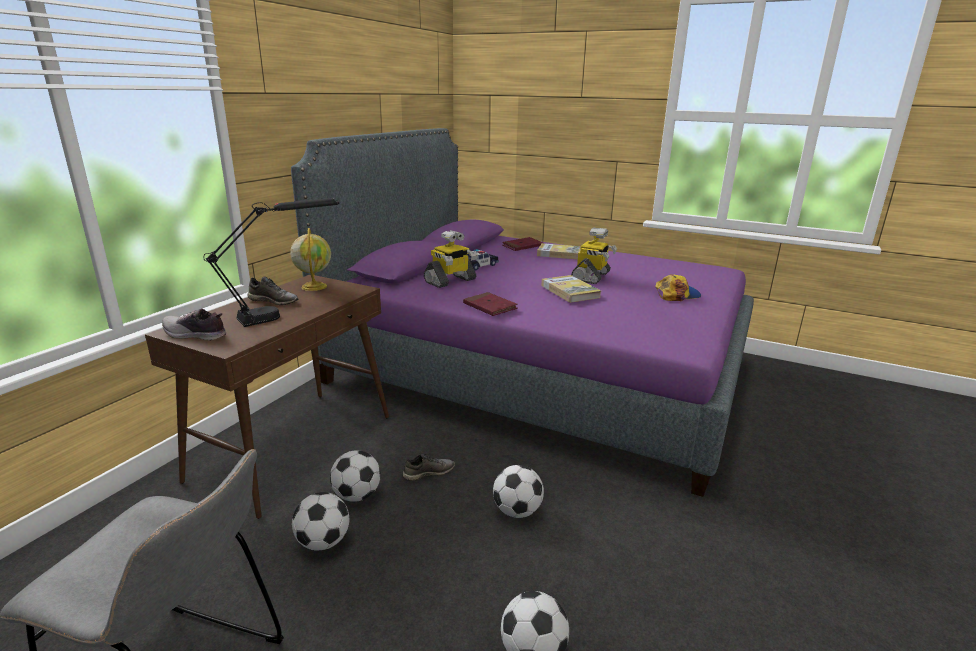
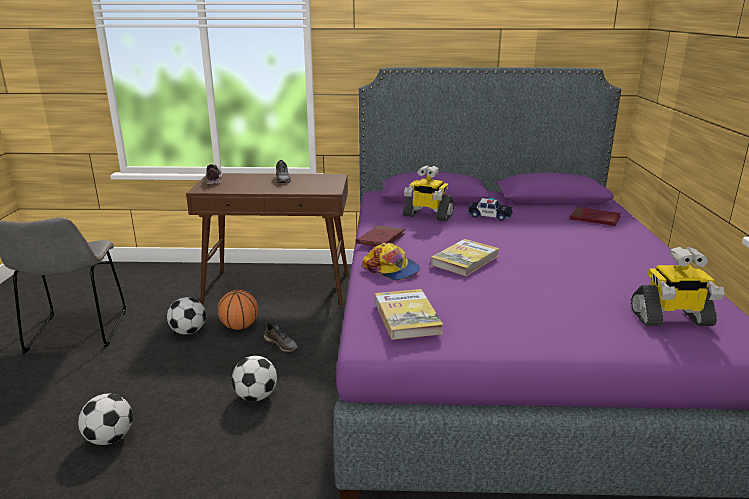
camera: 65 degrees right, 0 degrees up
(285, 313) = (264, 186): black table lamp -> none
(314, 286) = (322, 180): globe -> none
(357, 495) = (239, 327): football -> basketball
(560, 254) = (601, 238): book -> book (407, 317)
(591, 277) = (538, 264): toy robot -> toy robot (671, 318)
(676, 295) = (550, 317): cap -> cap (391, 269)

